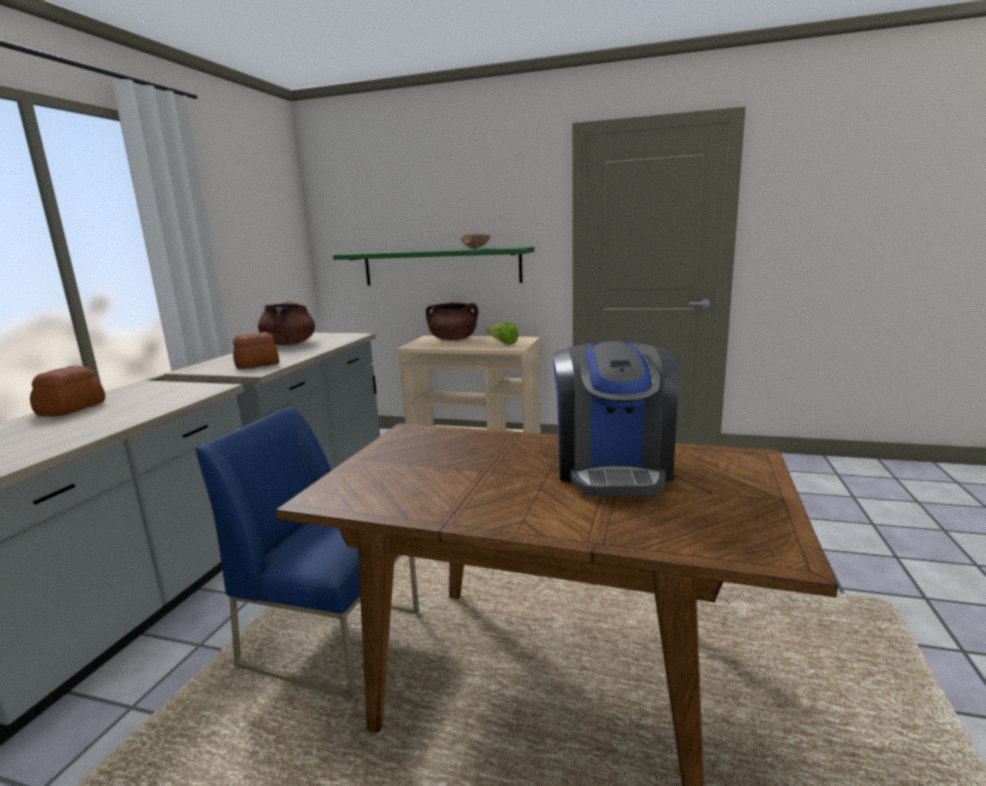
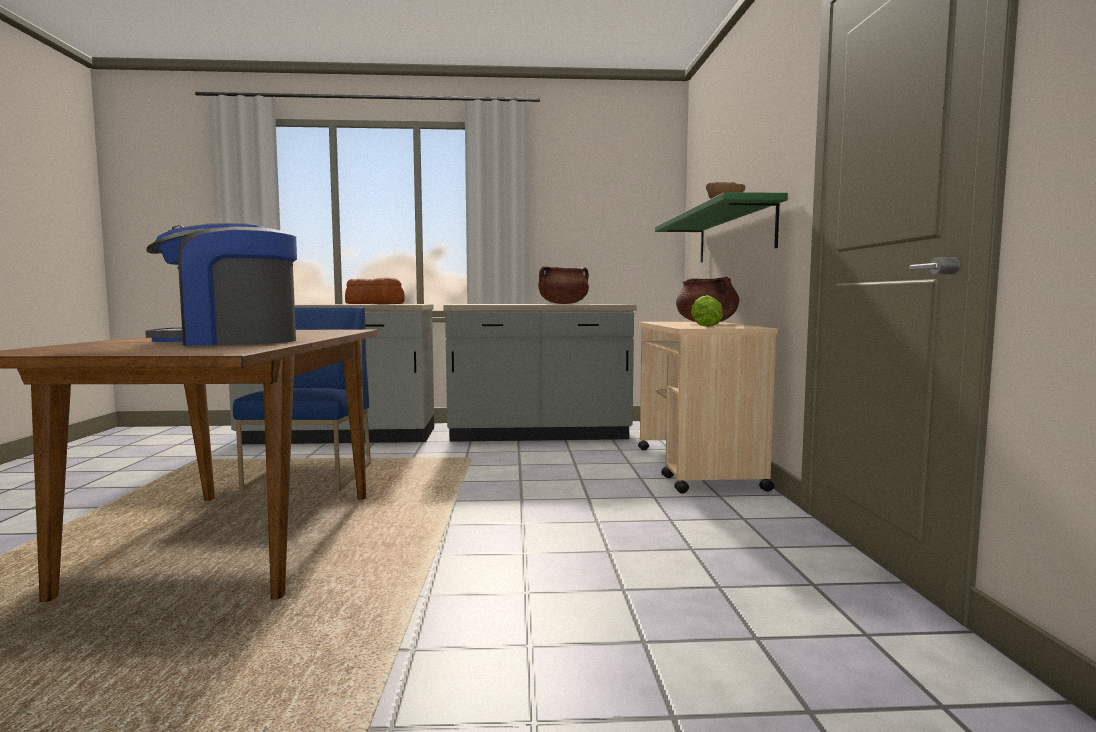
camera: 70 degrees right, 10 degrees down
(256, 365) = (481, 304): bread -> bread (386, 304)

